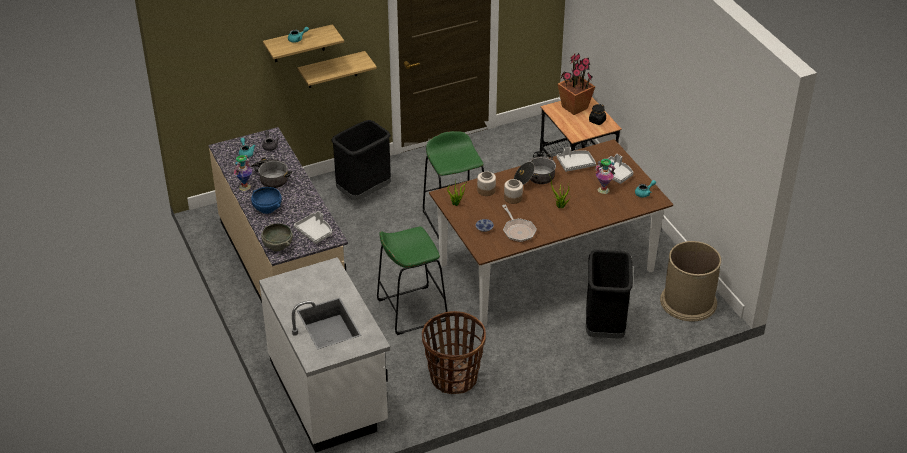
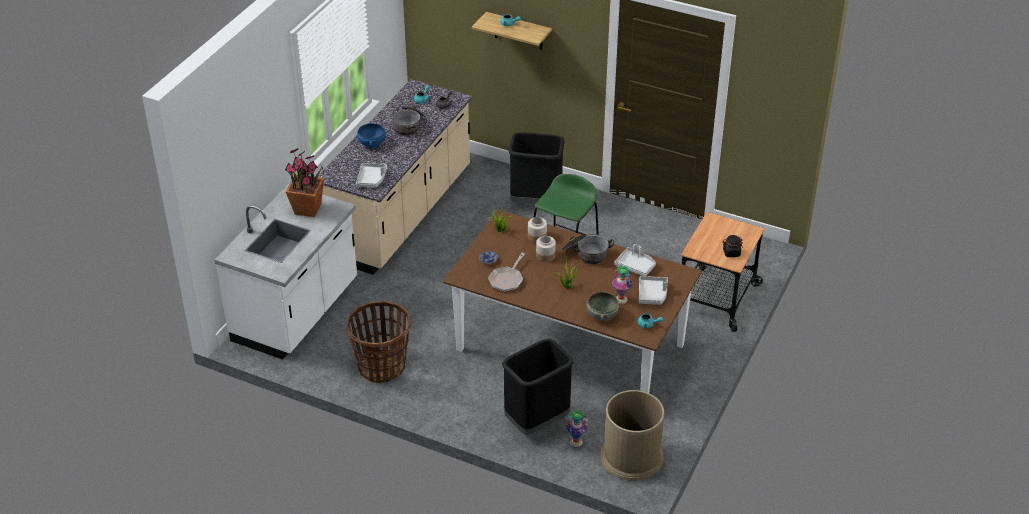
camera: 50 degrees right, 0 degrees up
(245, 187) = (383, 120): vase -> vase (576, 442)
(277, 245) = (336, 171): grey bowl -> grey bowl (601, 315)
(332, 70) = (548, 73): shelf -> none
(411, 310) = (431, 303): green stool -> none
(575, 107) = (732, 231): potted plant -> potted plant (308, 209)

